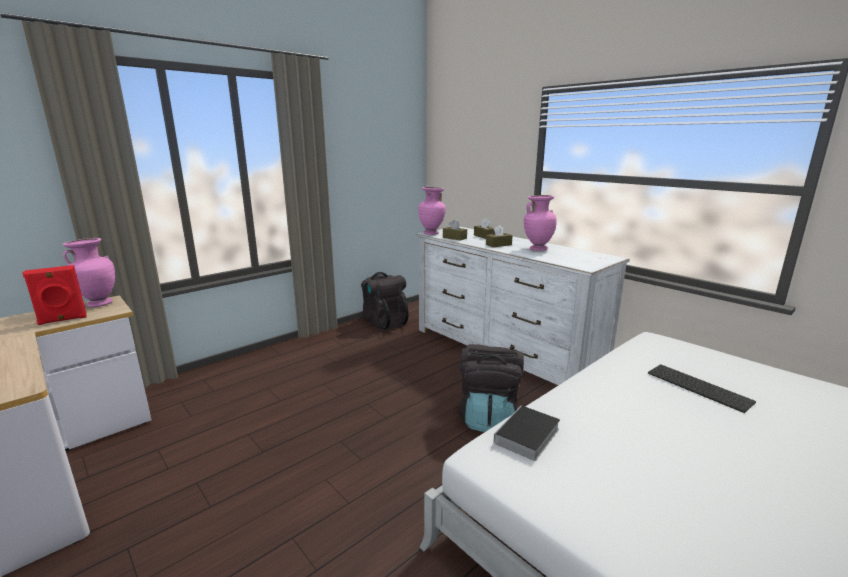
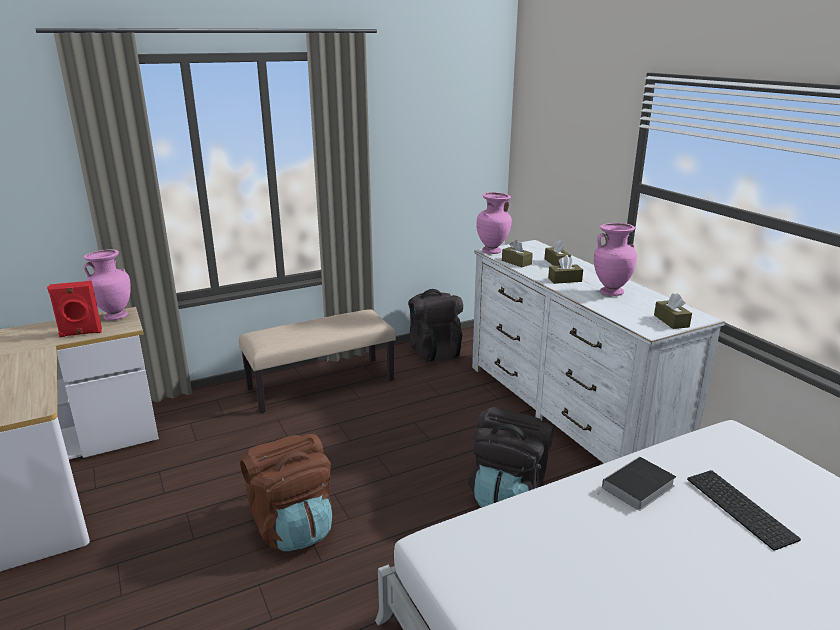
camera: 15 degrees right, 5 degrees up
(298, 356) = (321, 384): none -> beige bench
(309, 476) = (292, 526): none -> brown backpack
(526, 437) = (492, 532): book -> book (637, 488)
(594, 261) = (671, 321): none -> brown tissue box

